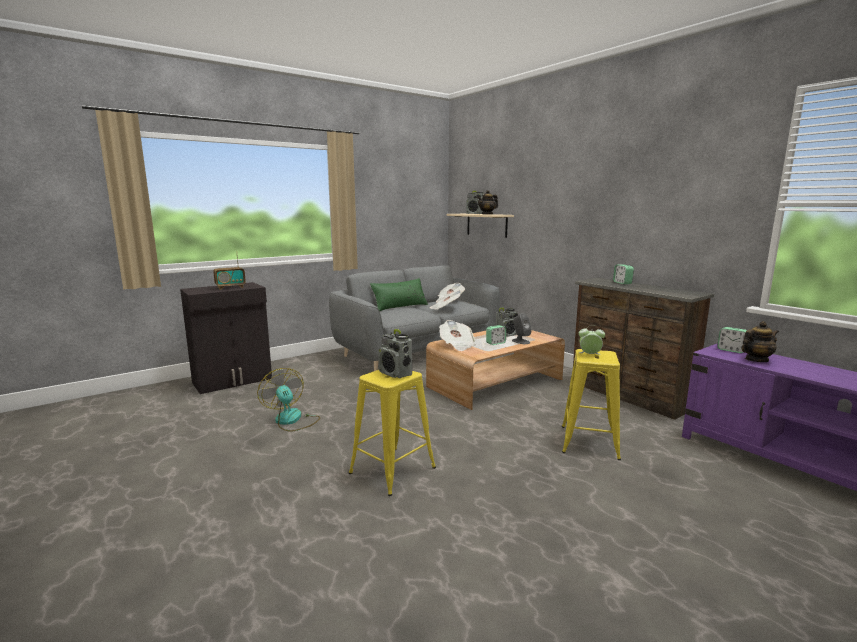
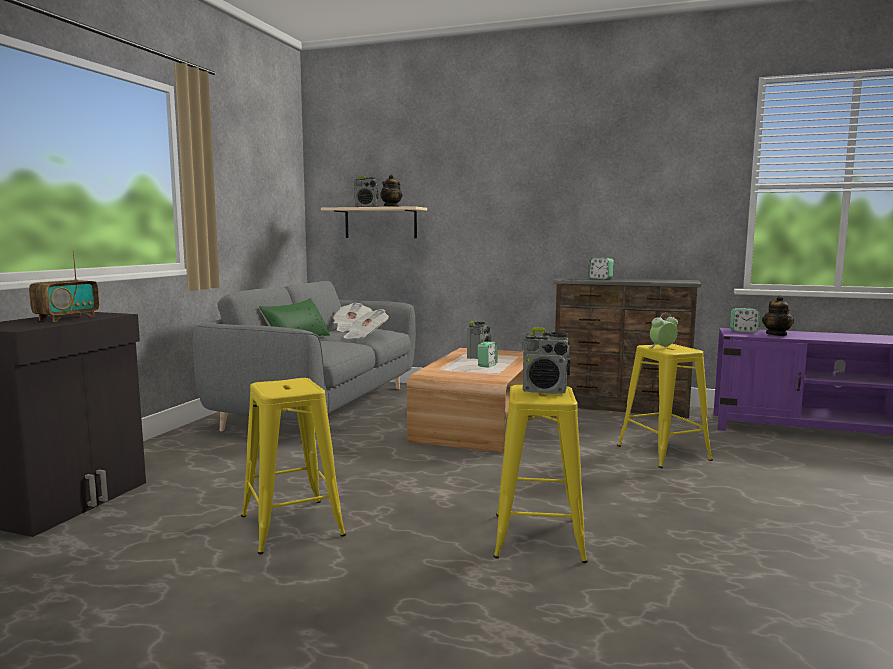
camera: 35 degrees left, 5 degrees down
(291, 420) = (291, 525): fan -> yellow stool
(457, 345) = (451, 373): newspaper -> none
(520, 341) = (508, 360): grey speaker -> none
(756, 360) = (776, 334): teapot -> teapot turned 150 degrees clockwise

